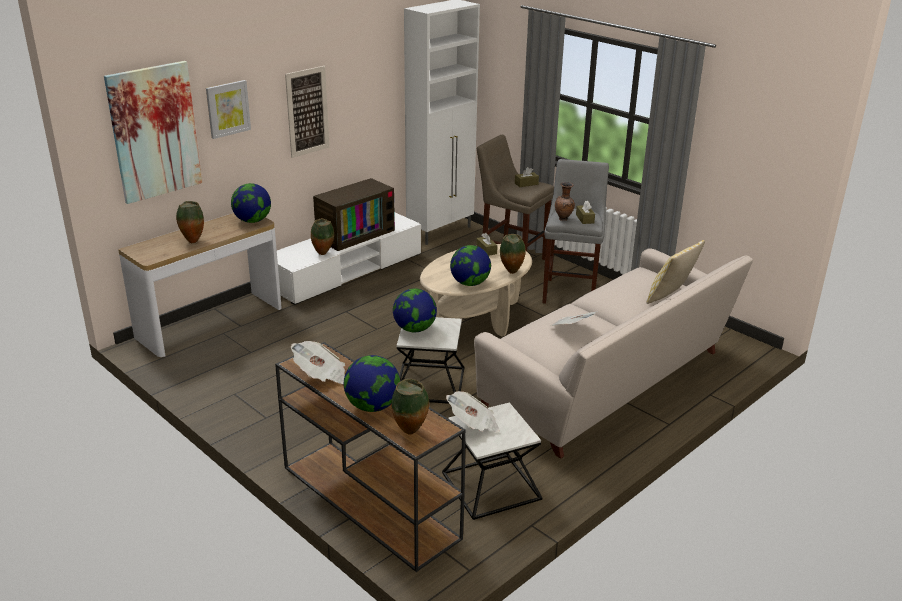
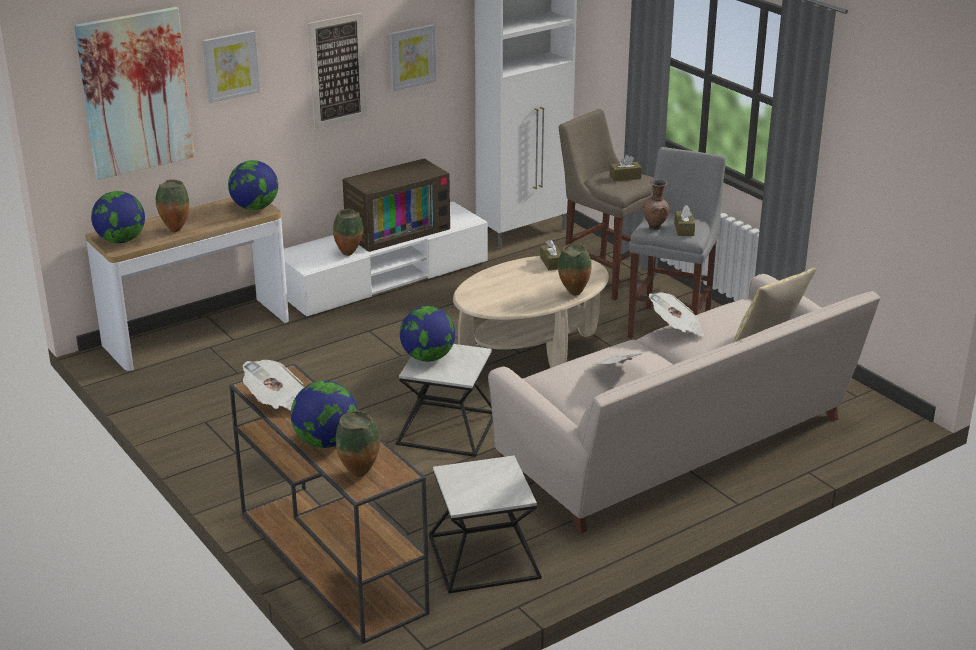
camera: 10 degrees right, 0 degrees up
(360, 100) = (411, 57): none -> picture
(470, 283) = (514, 304): globe -> globe (121, 240)
(473, 424) = (460, 477): newspaper -> newspaper (676, 328)

